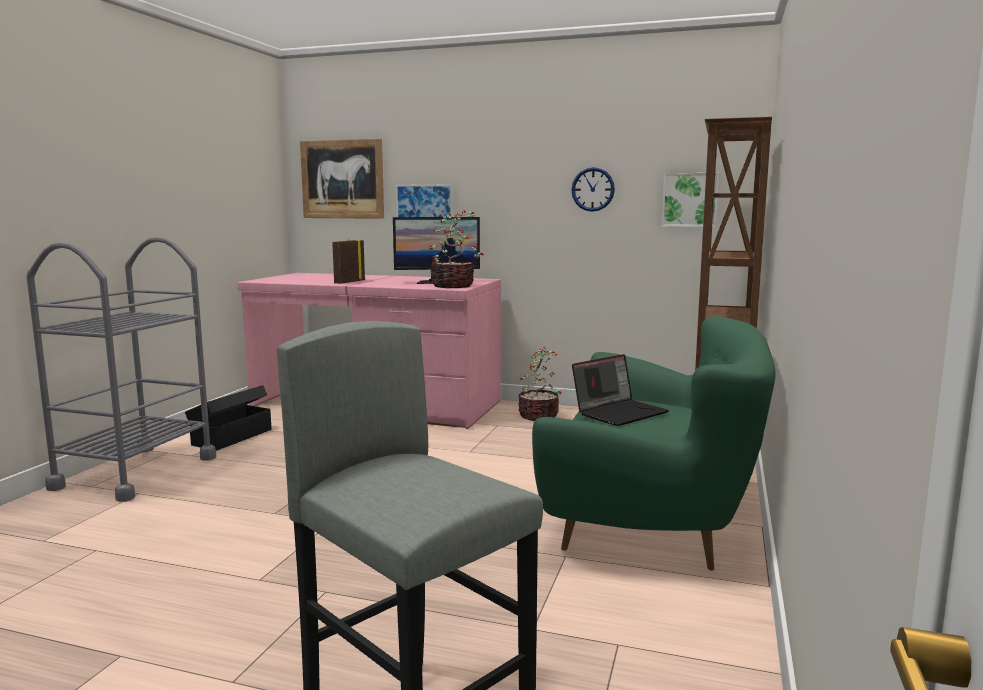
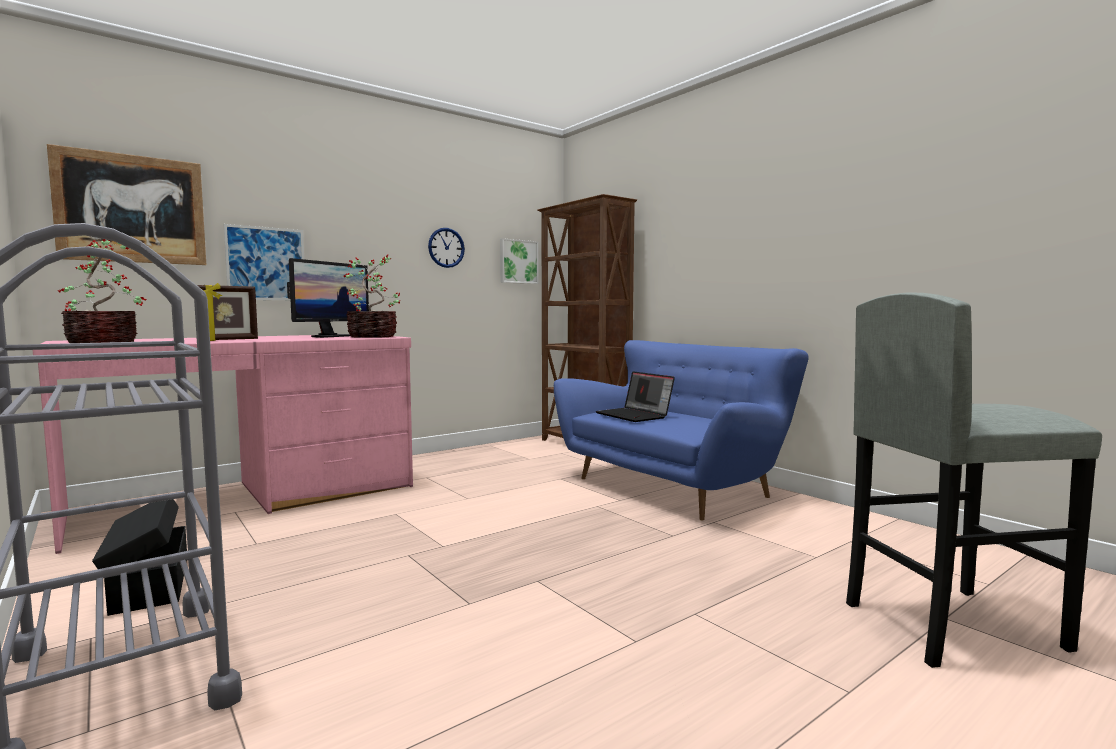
camera: 55 degrees left, 5 degrees down
(349, 282) = (228, 340): picture frame -> picture frame turned 105 degrees counterclockwise
(539, 416) = (437, 463): potted plant -> potted plant (104, 343)
(620, 412) = (635, 415): laptop -> laptop turned 150 degrees clockwise
(654, 514) = (675, 486): green sofa -> blue sofa

